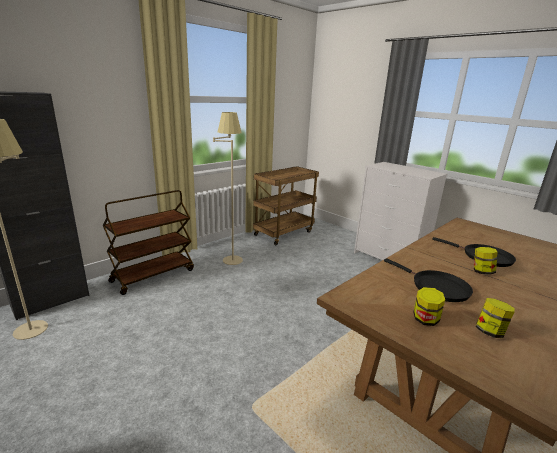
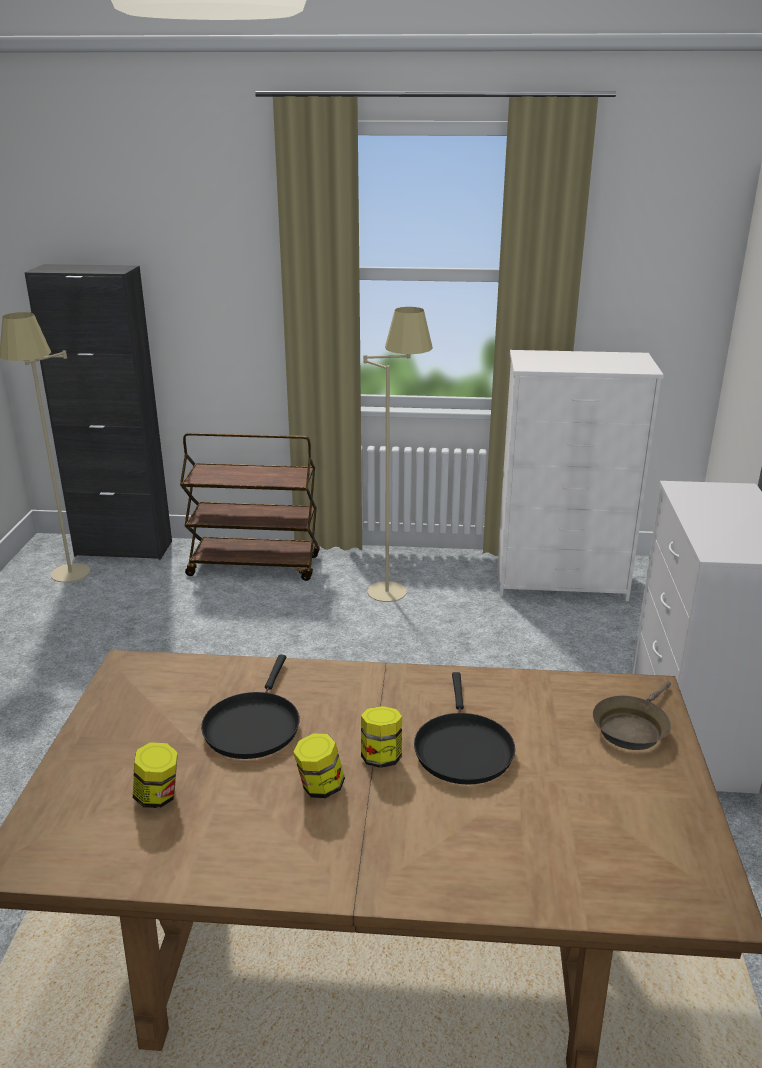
camera: 50 degrees right, 5 degrees up
(284, 233) = (562, 582): brown cart -> white dresser
(425, 320) = (135, 738): jar -> jar (320, 787)
(485, 232) = (632, 727): none -> brown frying pan

